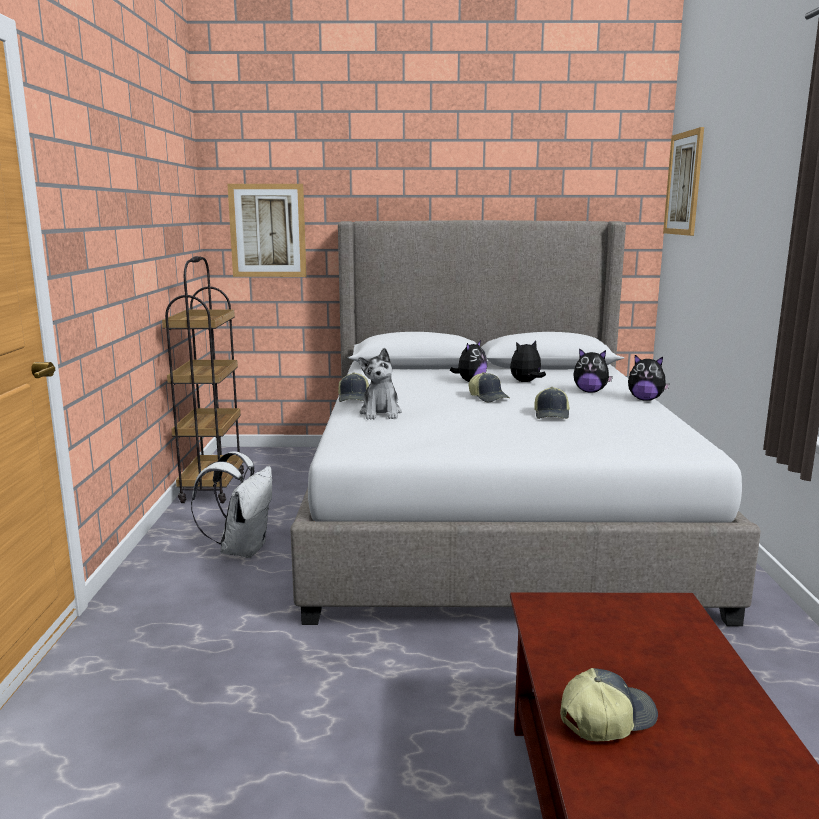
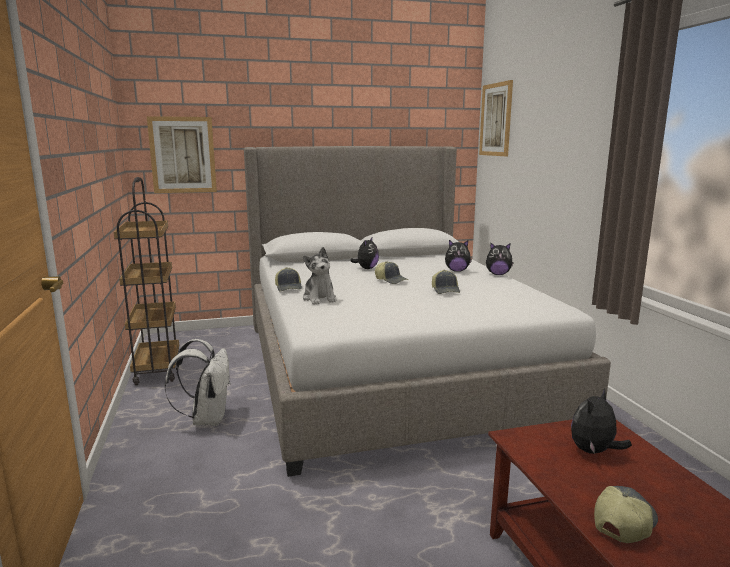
camera: 15 degrees left, 0 degrees up
(526, 382) = (406, 266): plush toy -> plush toy (594, 452)

